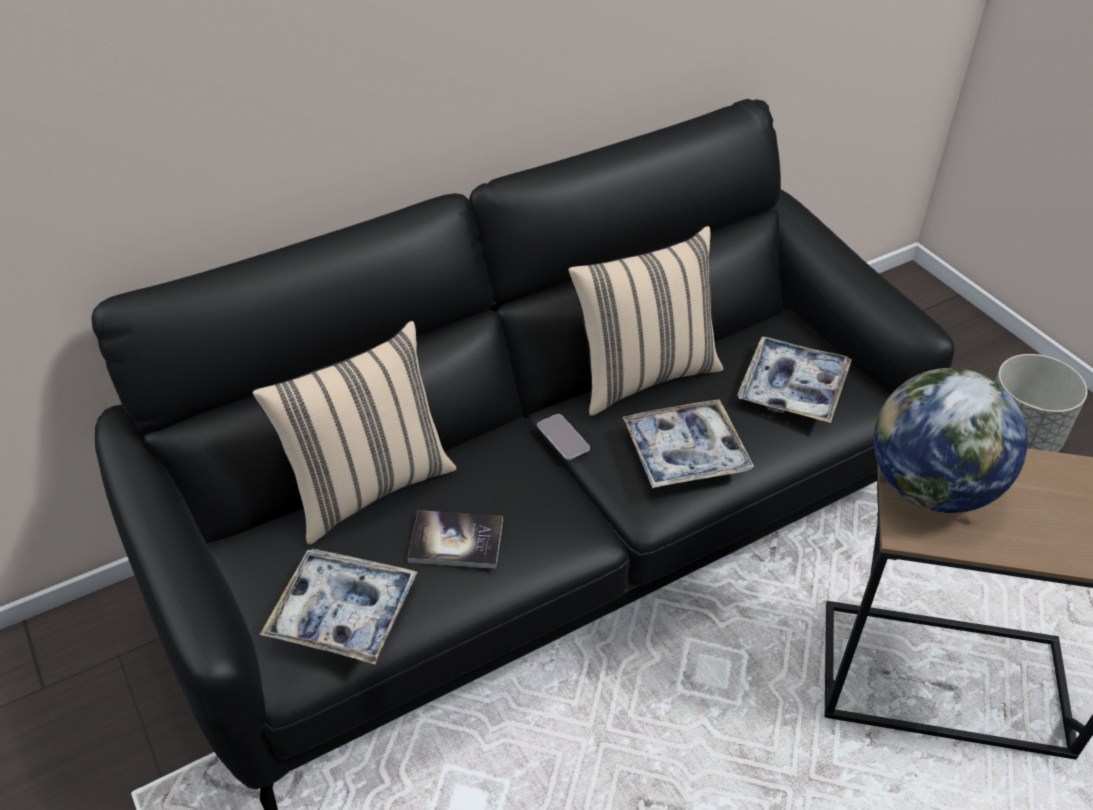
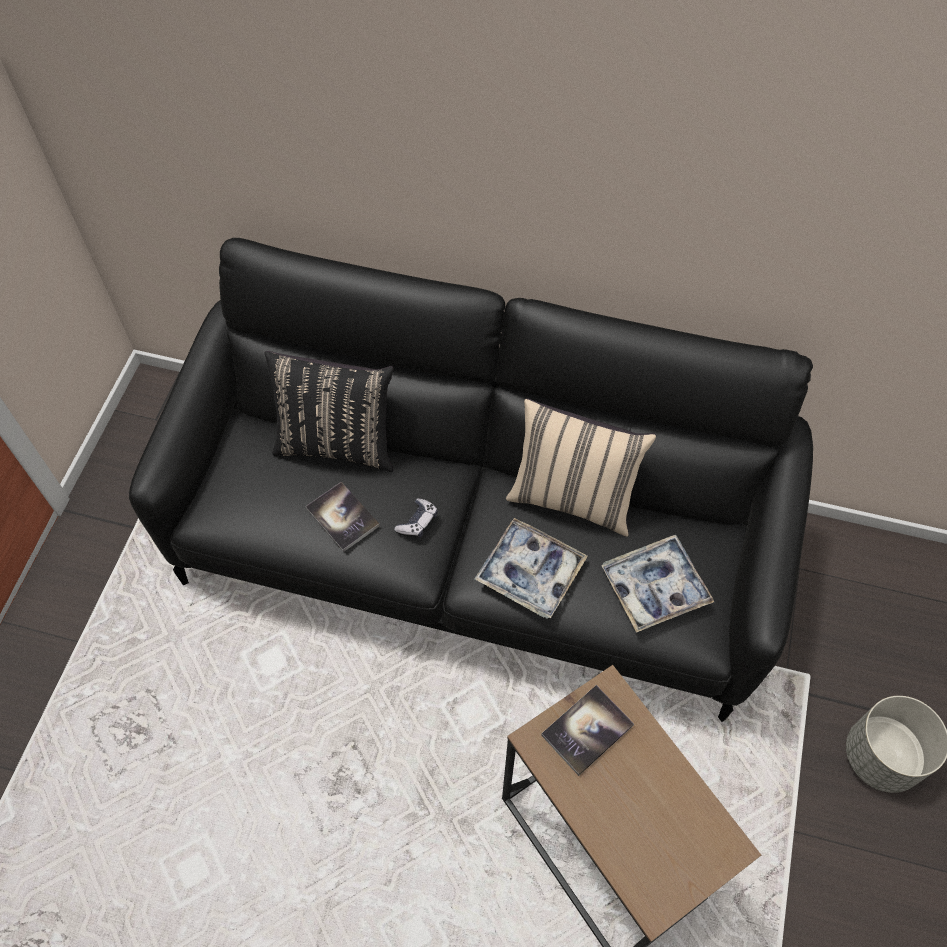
camera: 45 degrees right, 15 degrees up
(343, 613) = (247, 510): tray -> none
(368, 486) = (337, 443): beige pillow -> black pillow
(533, 492) = (417, 522): none -> game controller
(563, 438) = (478, 500): phone -> none
(930, 489) = (587, 730): globe -> book

